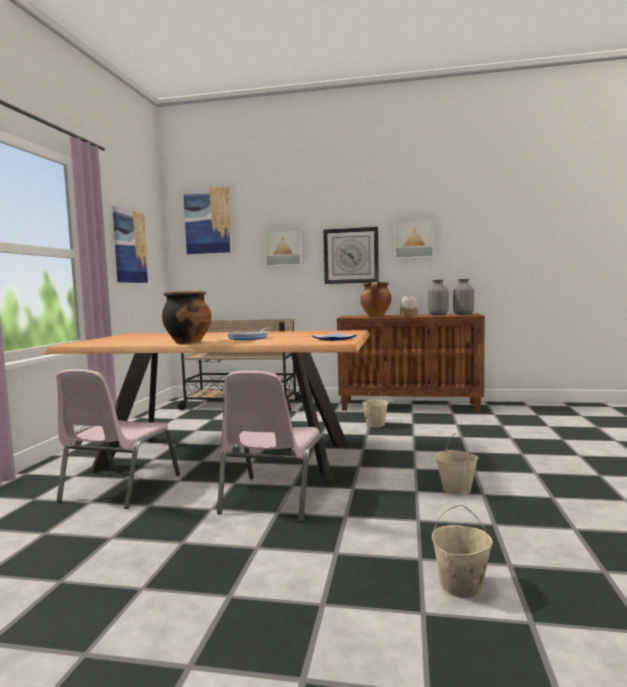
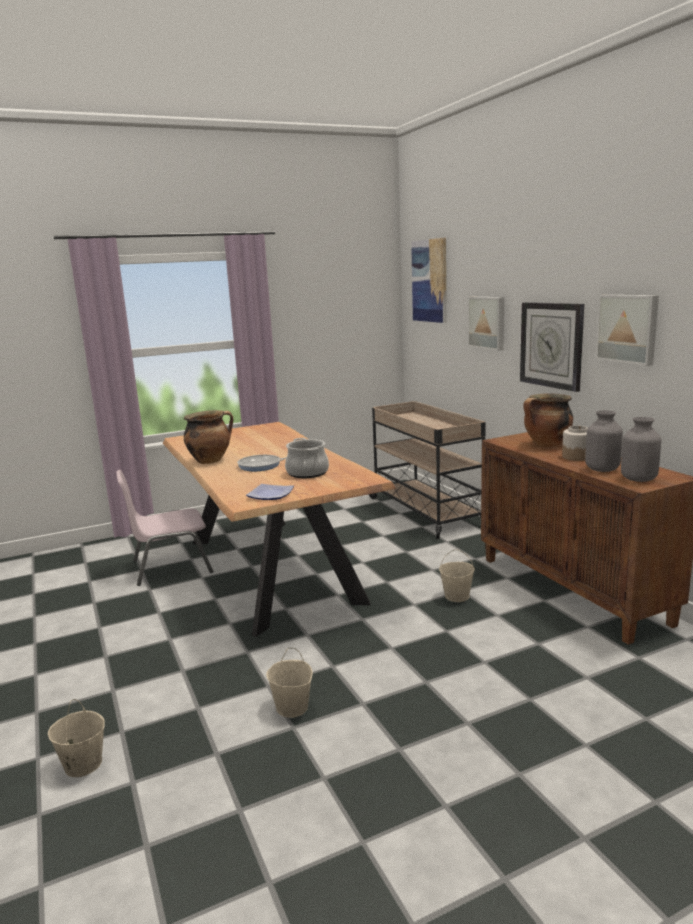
camera: 55 degrees right, 10 degrees up
(130, 246) = (330, 321): picture -> none
(273, 499) = (195, 627): pink chair -> none
(302, 334) = (307, 473): none -> cooking pot

